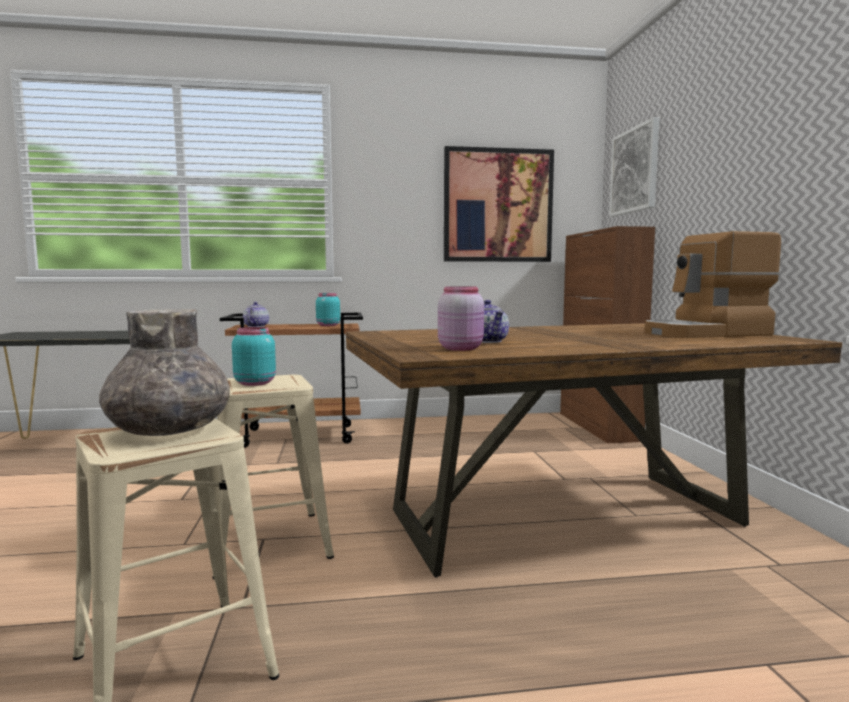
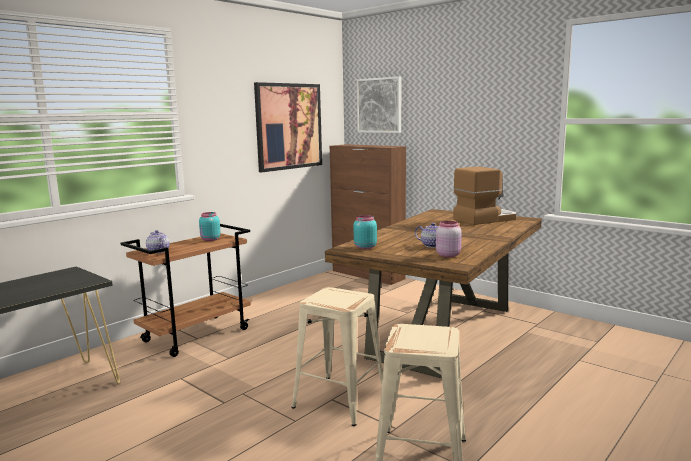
camera: 40 degrees left, 5 degrees up
(170, 430) = (417, 335): grey vase -> none
(254, 383) = (333, 299): turquoise jar -> turquoise jar (364, 247)
(706, 333) = (484, 219): coffee machine -> coffee machine turned 150 degrees counterclockwise

